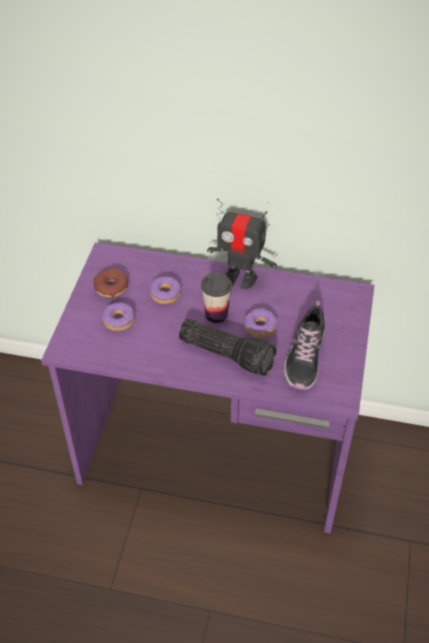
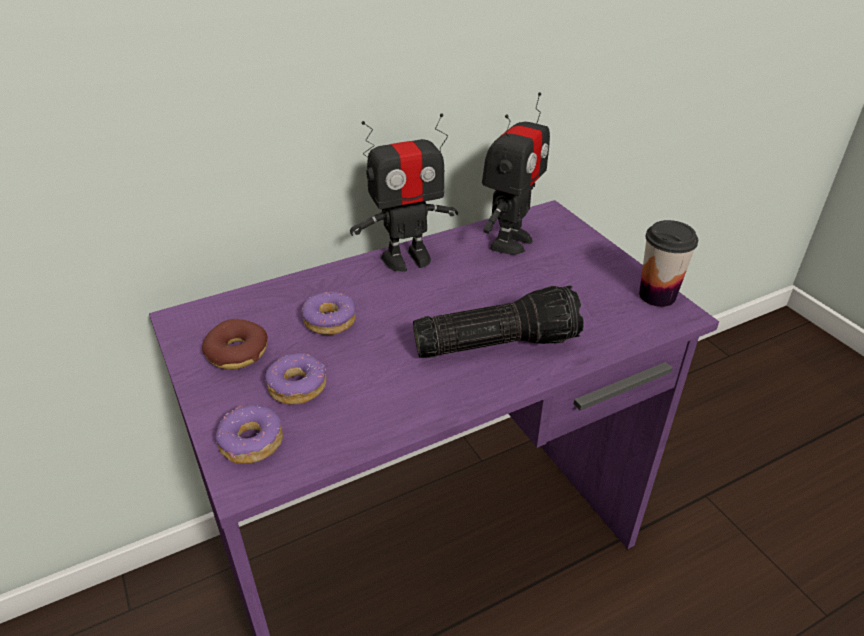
camera: 40 degrees left, 10 degrees down
(216, 314) = (426, 308): cup -> cup (657, 295)
(260, 327) = (496, 294): donut -> donut (251, 443)
(305, 357) = (585, 296): shoe -> none
(308, 299) = (510, 241): none -> toy robot

